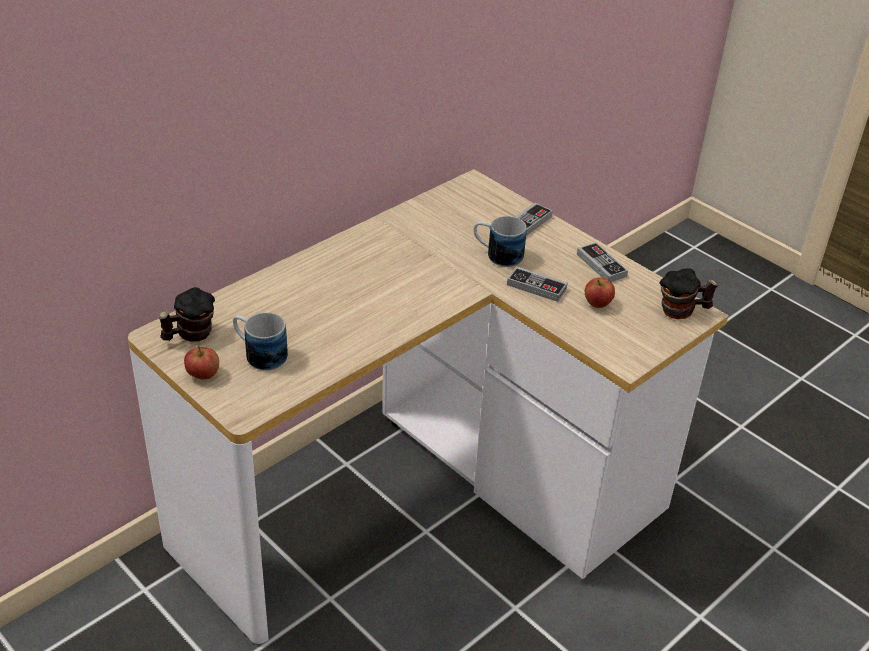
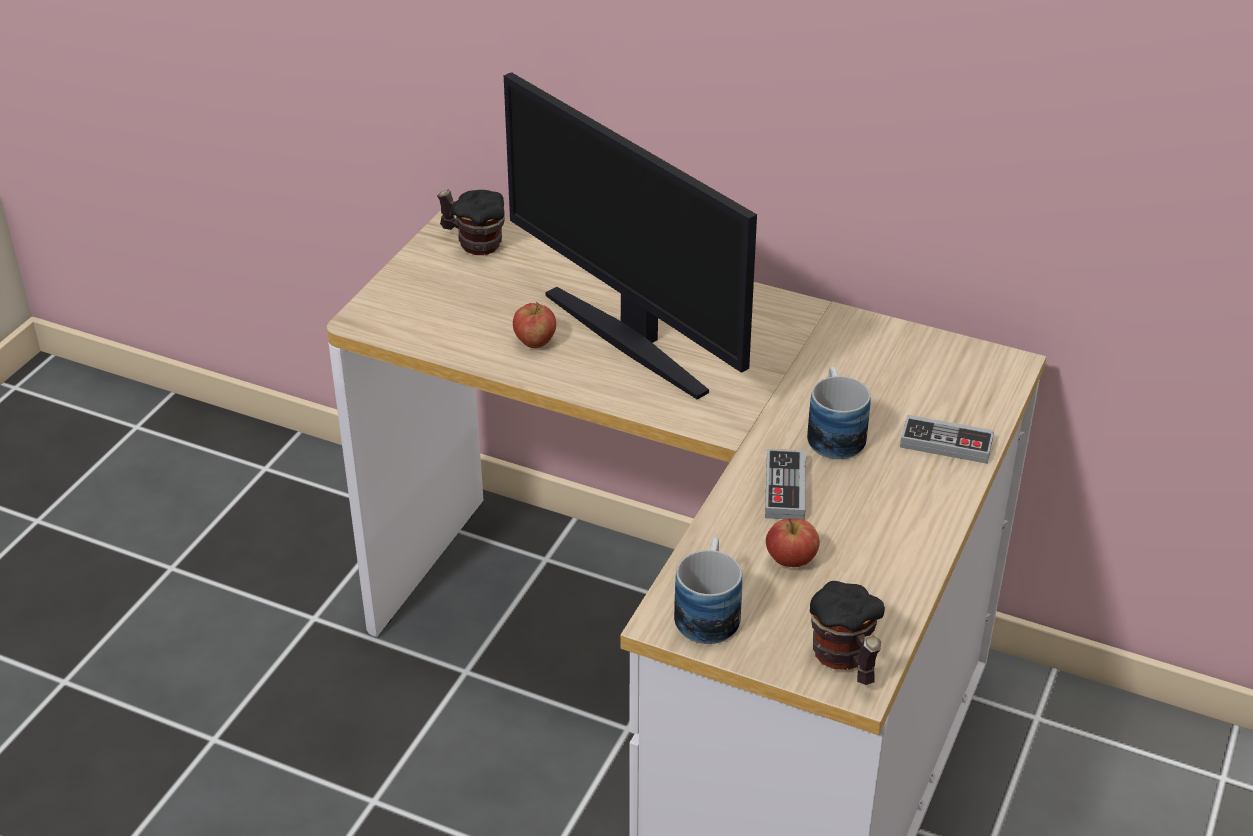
camera: 70 degrees right, 0 degrees up
(203, 375) = (411, 274): apple -> apple (534, 342)
(259, 354) = (472, 299): mug -> mug (709, 610)
(357, 300) = (630, 339): none -> monitor
(601, 265) = (898, 544): game controller -> none

